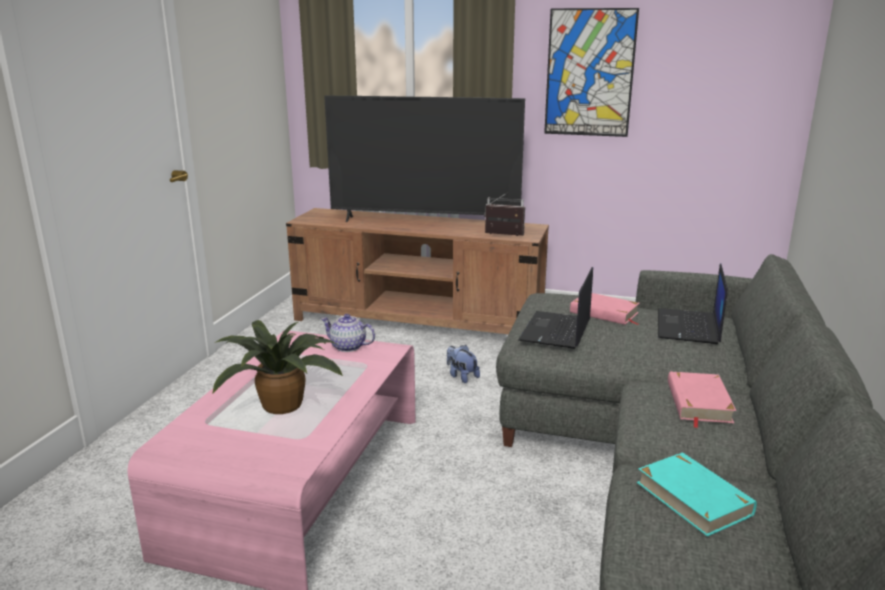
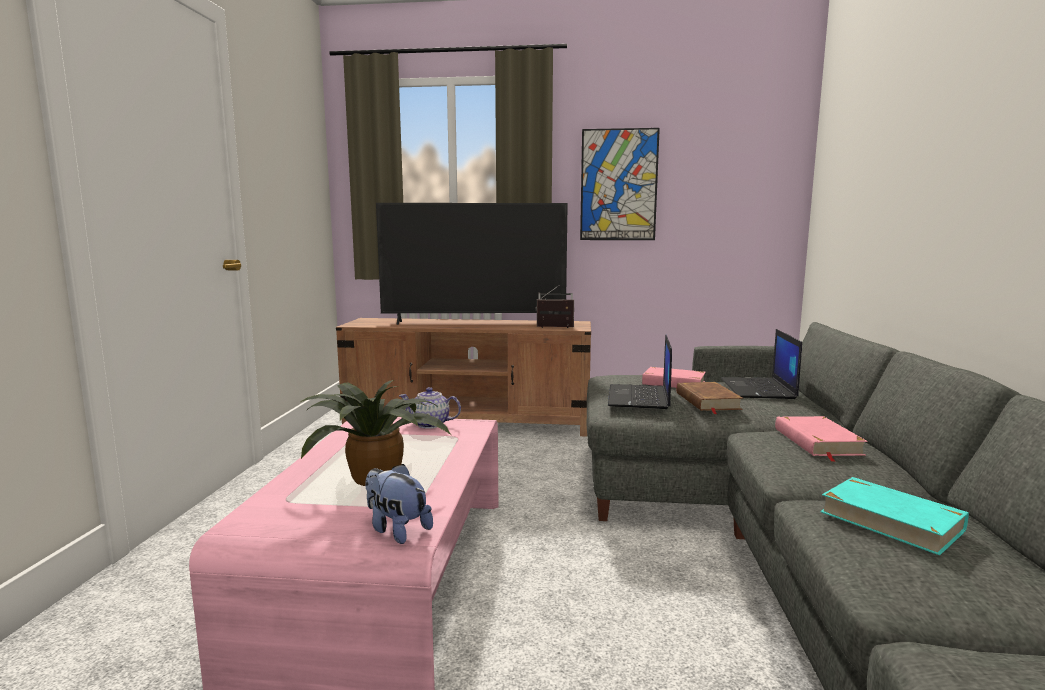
camera: 10 degrees left, 10 degrees down
(461, 376) = (529, 463): plush toy -> plush toy (396, 529)
(622, 341) = (707, 401): none -> brown book

